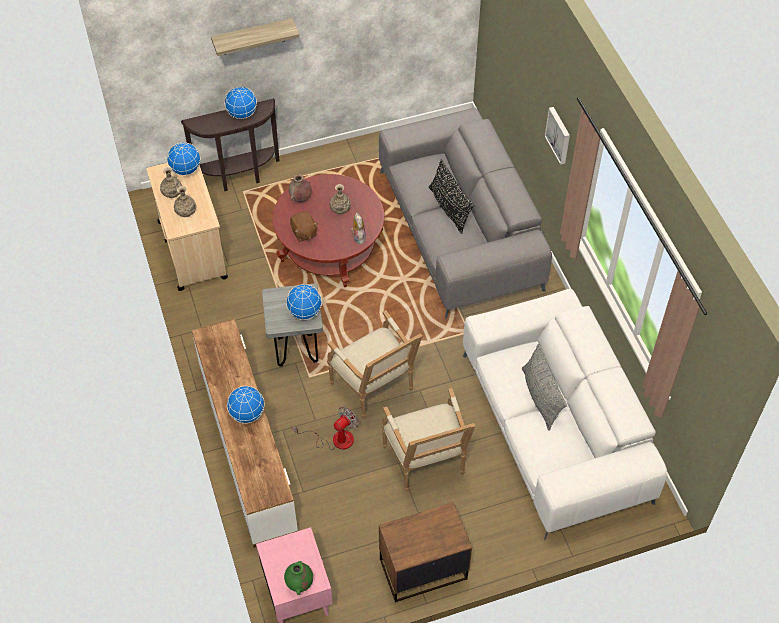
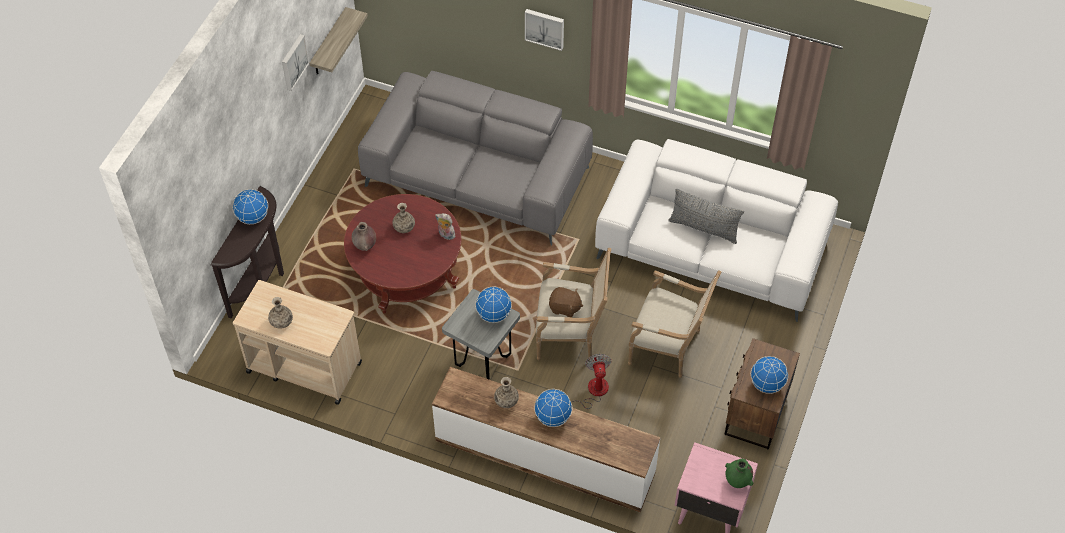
camera: 50 degrees left, 0 degrees up
(185, 170) = (266, 296): globe -> globe (767, 384)
(185, 211) = (313, 325): vase -> vase (506, 400)
(253, 37) = (235, 136): shelf -> shelf (329, 43)
(304, 233) = (402, 267): brown plush toy -> brown plush toy (565, 308)
(361, 23) = (293, 61): none -> picture
(449, 208) = (477, 160): black pillow -> none

